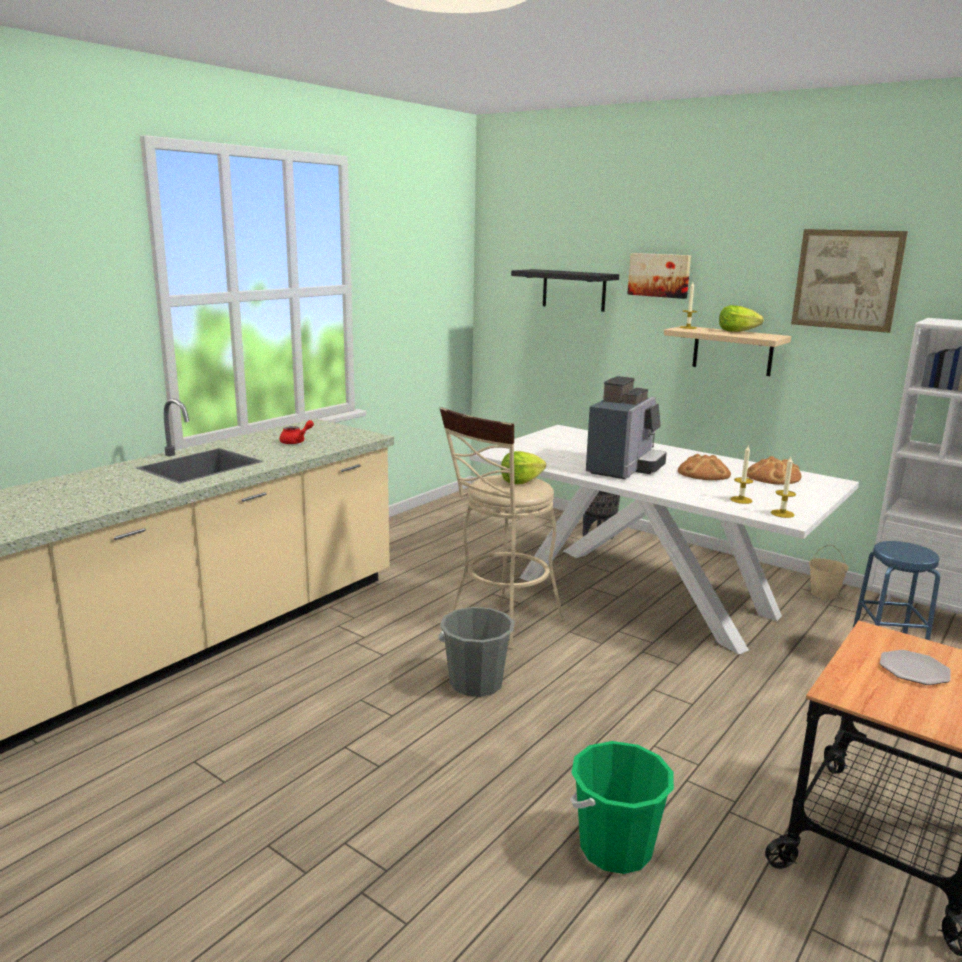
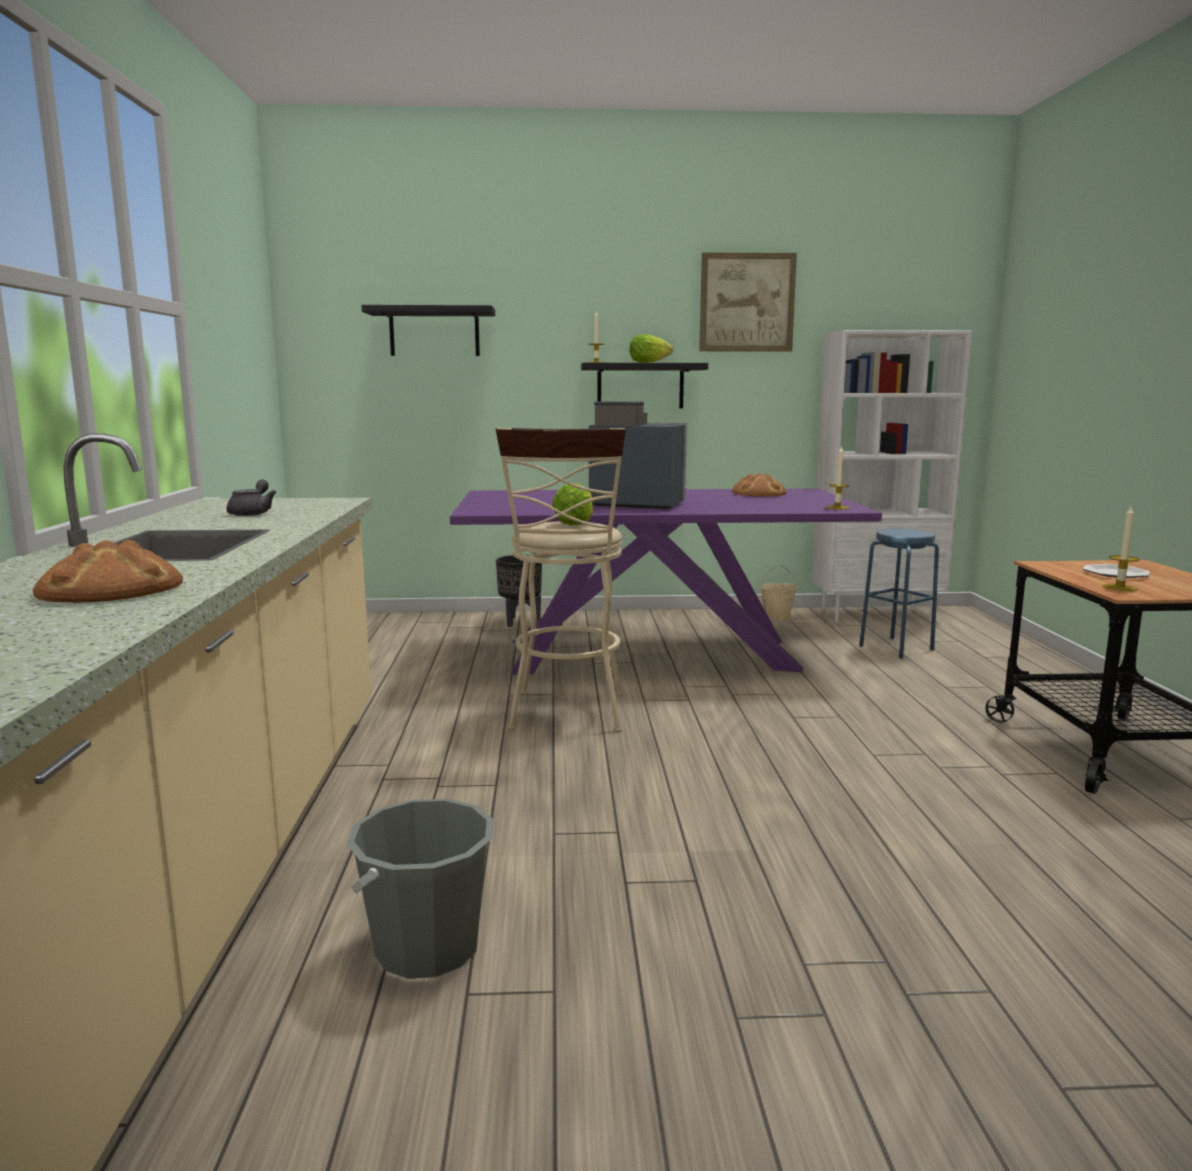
camera: 40 degrees left, 5 degrees down
(296, 441) = (253, 513): red teapot -> grey teapot
(476, 683) = (644, 770): grey bucket -> grey bucket (427, 948)
(615, 848) = (994, 836): green bucket -> none
(624, 468) = (634, 504): coffee machine -> coffee machine turned 60 degrees counterclockwise
(645, 595) = (653, 655): white dining table -> purple dining table
(659, 275) = (546, 308): picture -> none
(703, 473) = (705, 498): bread -> bread (110, 589)
(732, 351) = (640, 386): beige shelf -> black shelf
(741, 500) = (786, 506): candle -> candle (1120, 587)

